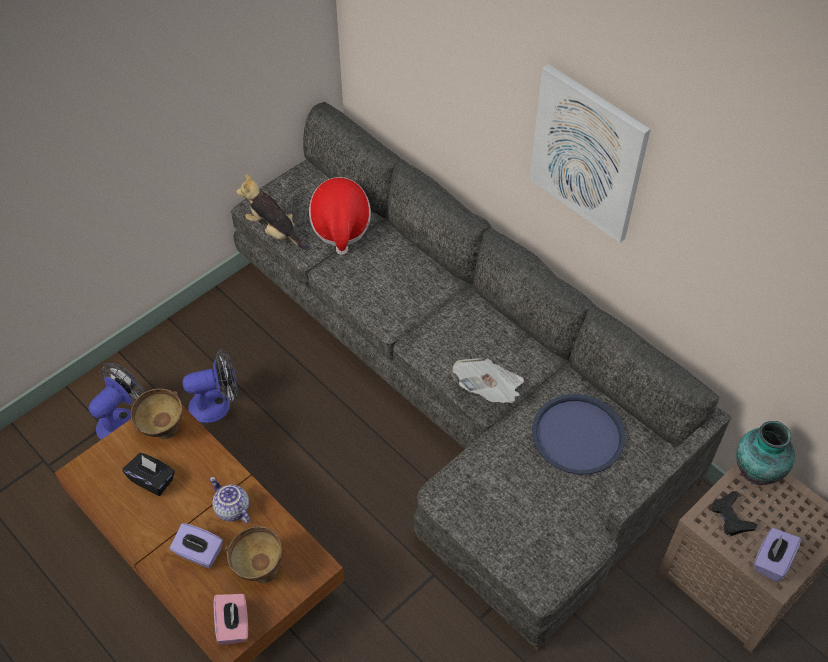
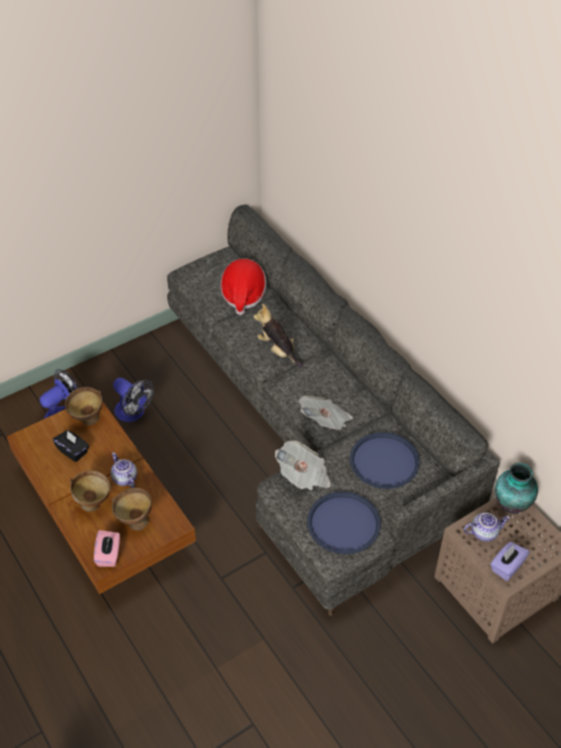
camera: 10 degrees right, 5 degrees down
(199, 553) = (95, 504): purple tissue box -> brown bowl
(217, 404) = (133, 413): fan -> fan turned 45 degrees clockwise
(274, 231) = (194, 293): plush toy -> plush toy (278, 350)
(477, 472) = (303, 476): none -> newspaper
(545, 532) = (343, 523): none -> blue tray
(588, 153) = (410, 252): picture -> none
(731, 517) = (484, 532): black game controller -> teapot

